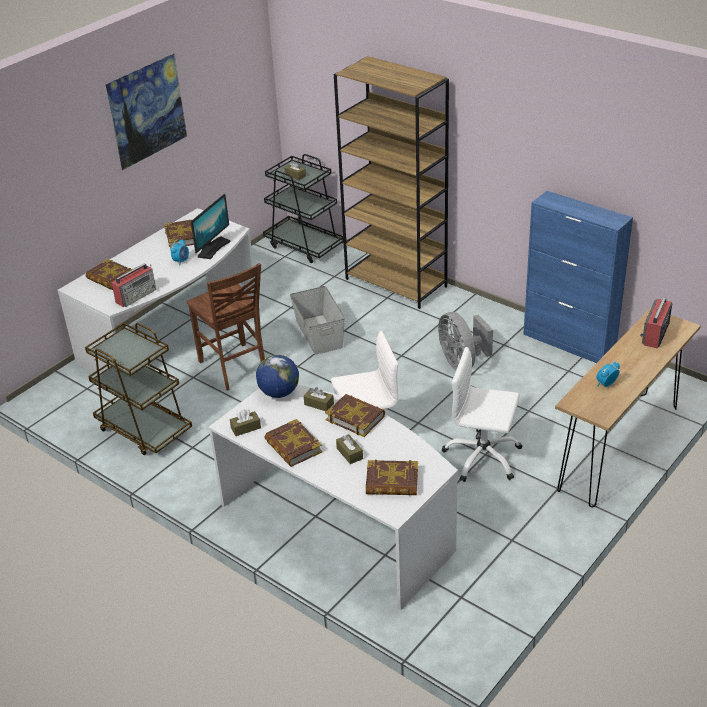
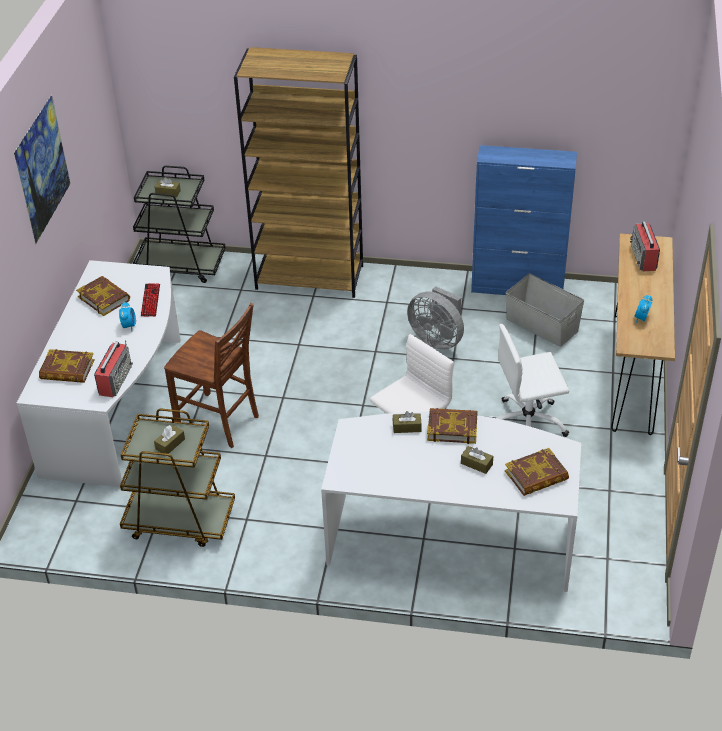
camera: 30 degrees left, 5 degrees up
(213, 248) = (150, 301): monitor -> keyboard
(246, 428) = (359, 476): brown tissue box -> brown tissue box (170, 444)
(279, 393) = (359, 430): globe -> none
(293, 447) = (420, 477): book -> none
(319, 334) = (276, 356): grey storage box -> grey storage box (542, 324)

